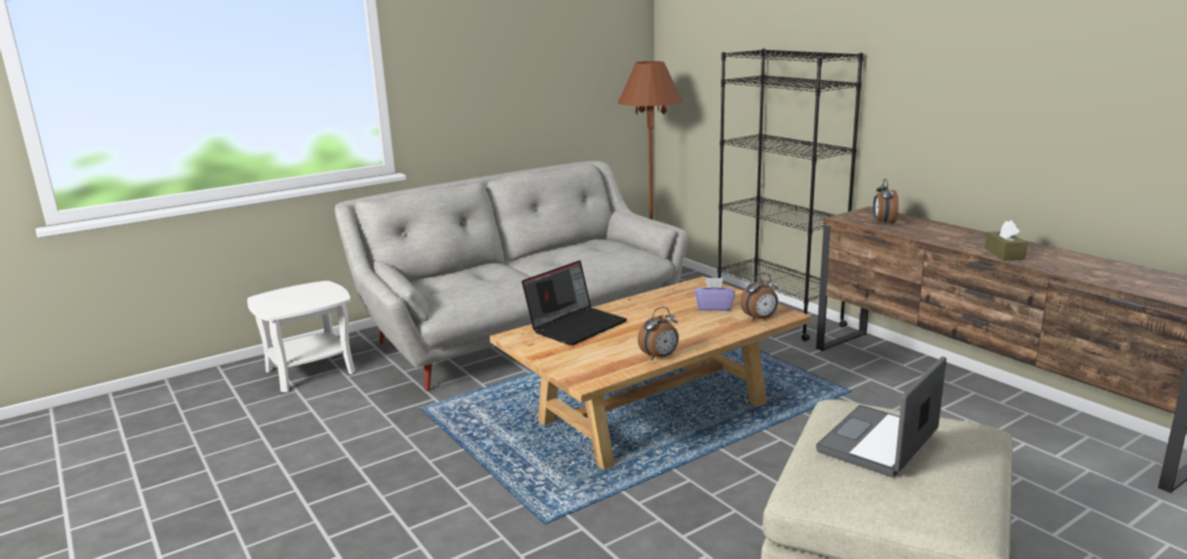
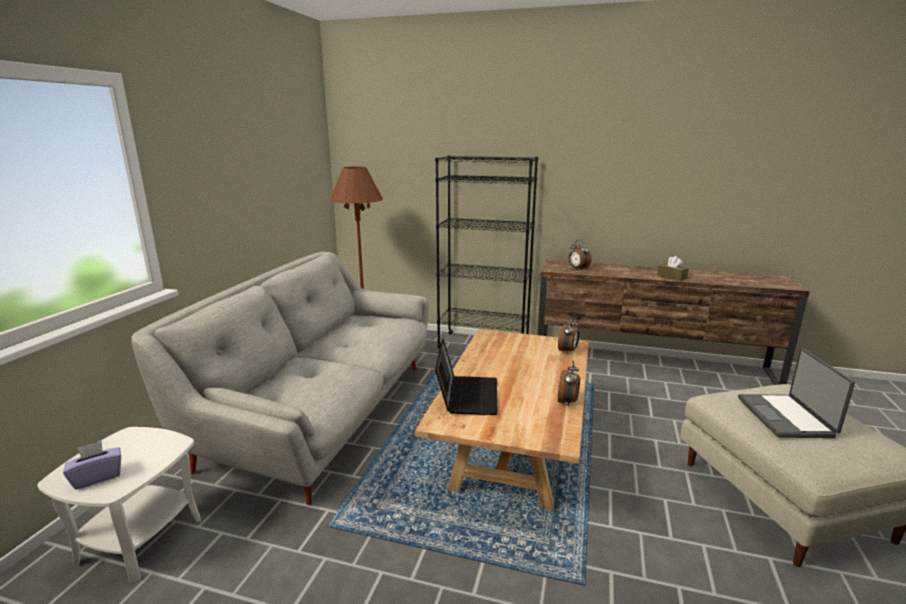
camera: 40 degrees left, 0 degrees up
(713, 307) = (528, 351): purple tissue box -> purple tissue box (97, 477)

